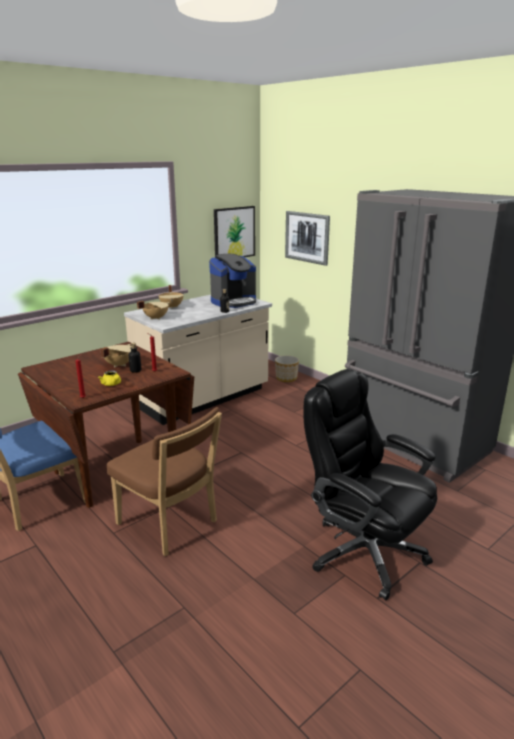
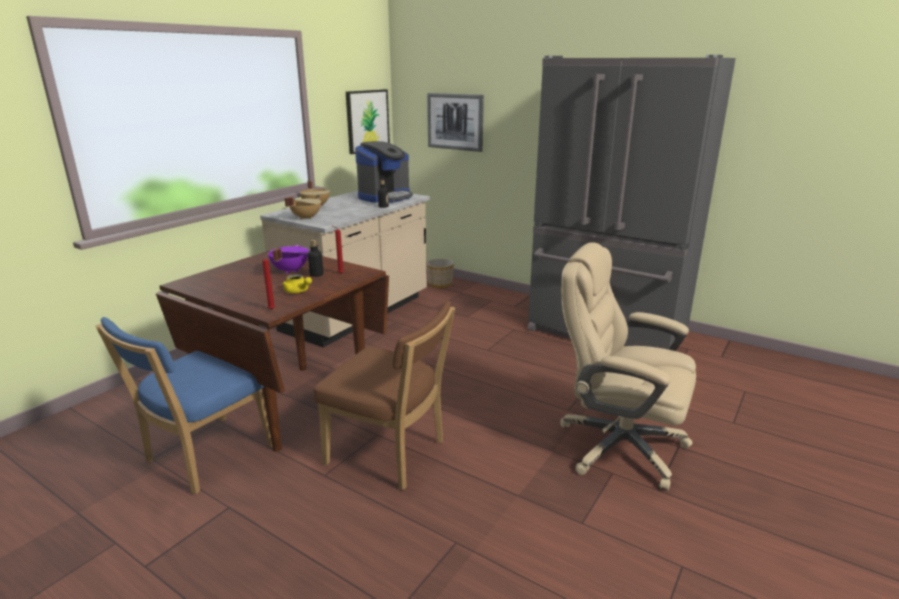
camera: 15 degrees left, 0 degrees up
(118, 365) = (289, 271): beige cooking pot -> purple cooking pot
(364, 551) = (618, 446): black office chair -> beige office chair

